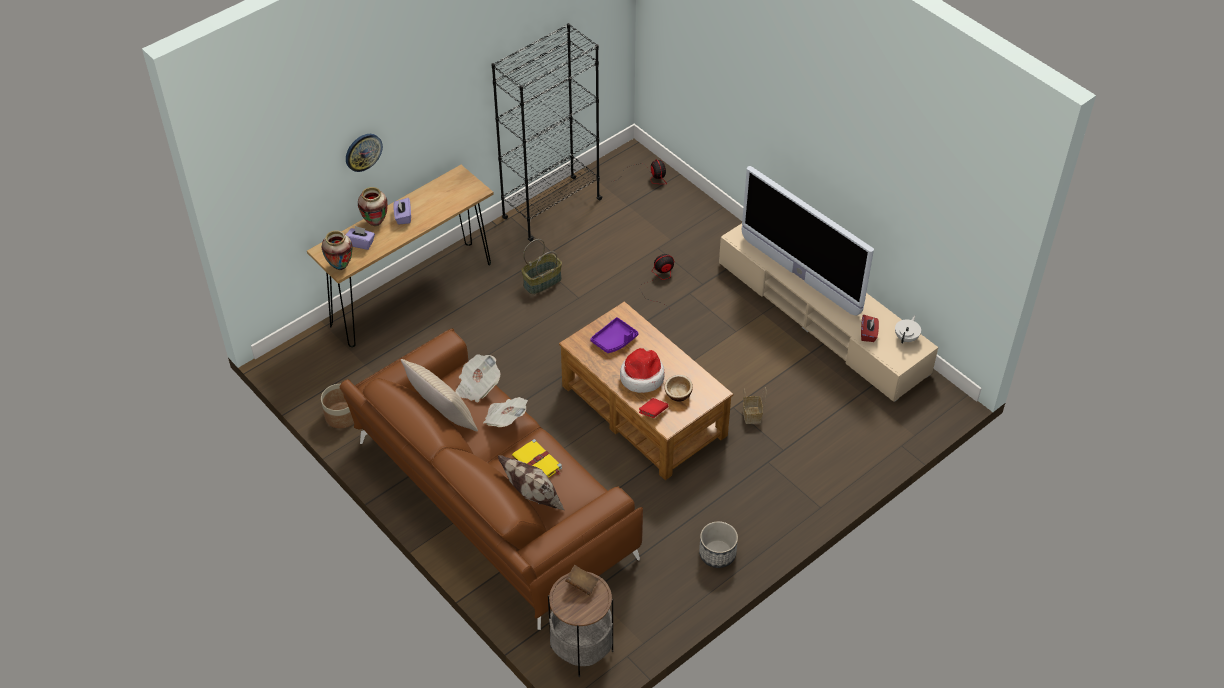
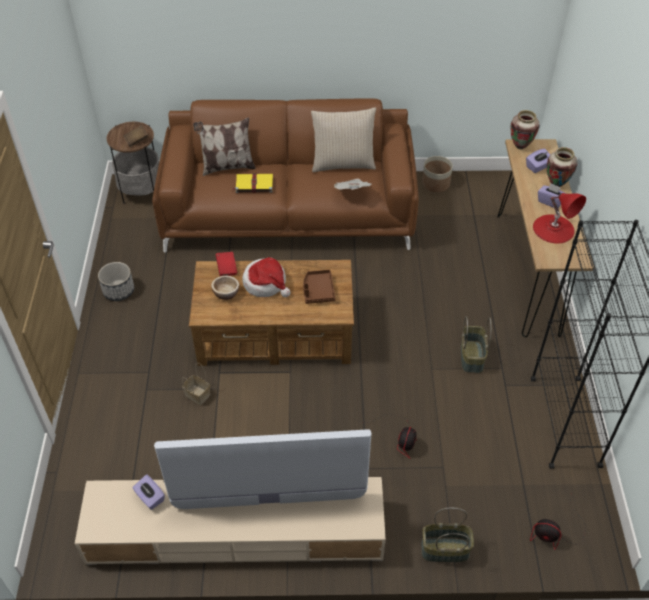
camera: 130 degrees right, 0 degrees up
(363, 152) = (593, 127): wall clock -> none
(436, 201) = (553, 228): none -> red table lamp
(505, 419) = (307, 189): newspaper -> none
(614, 340) = (318, 291): purple tray -> brown tray
(717, 217) = (444, 550): none -> basket
(868, 334) = (150, 497): red tissue box -> purple tissue box
(906, 337) = (112, 525): white teapot -> none

